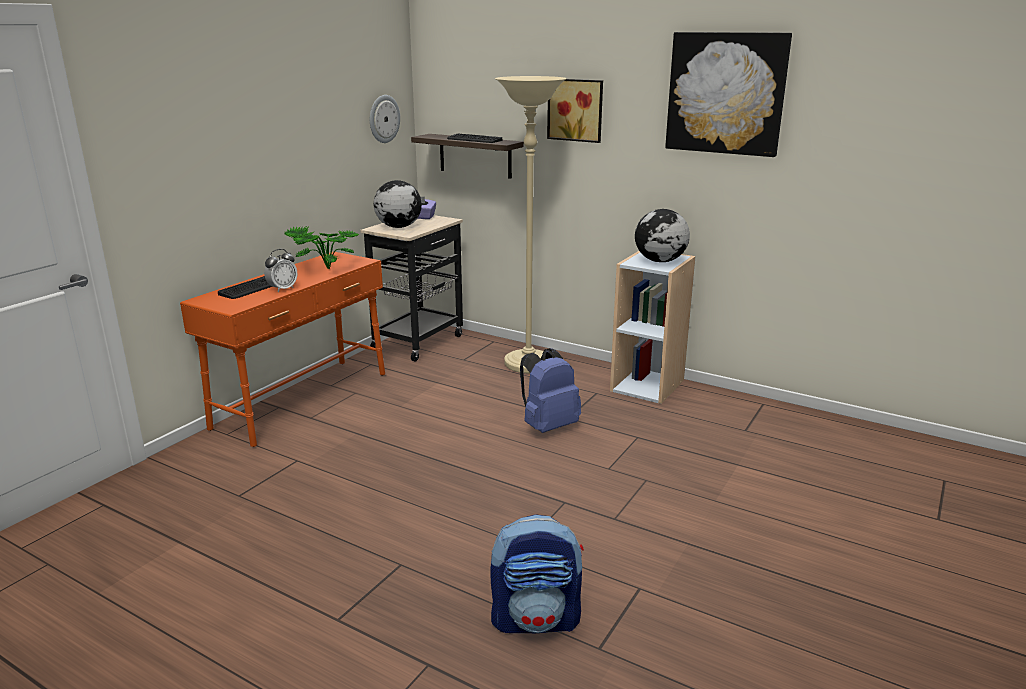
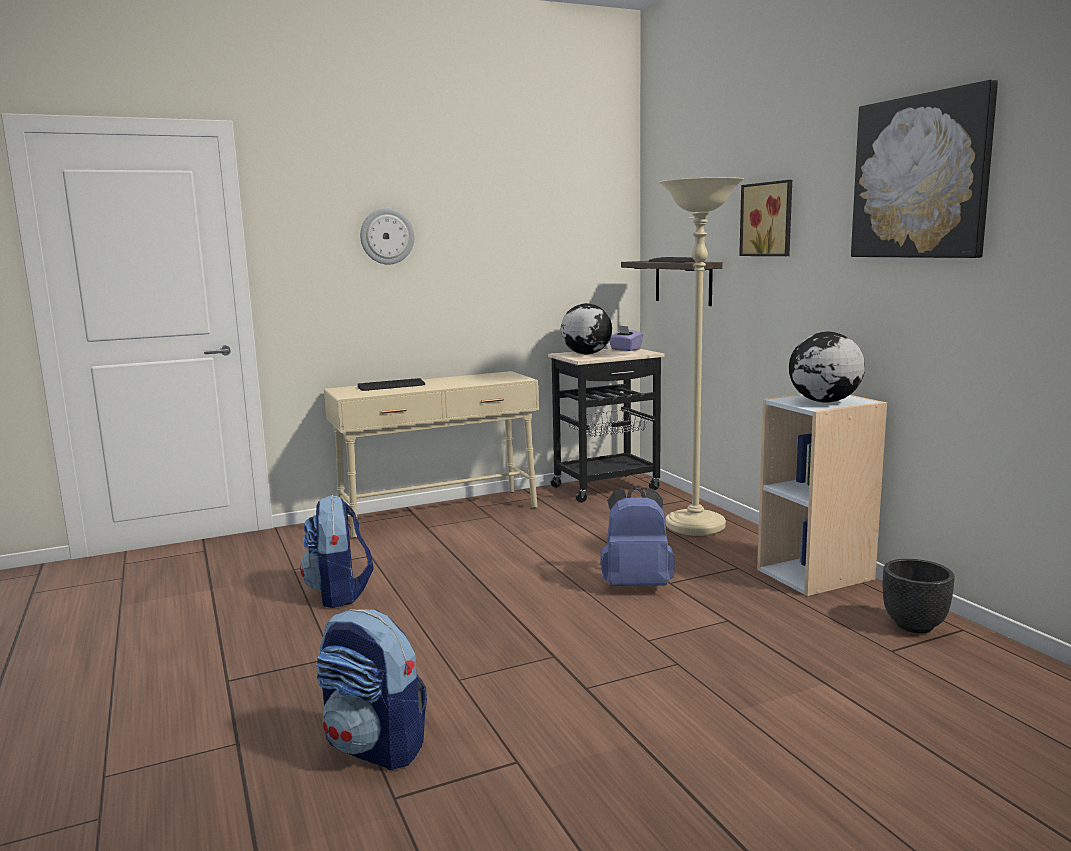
camera: 35 degrees right, 10 degrees down
(282, 289) = (412, 389): alarm clock -> none
(303, 400) = (439, 513): orange console table -> beige console table
(322, 506) = (339, 594): none -> backpack
(323, 269) = (475, 380): potted plant -> none
(383, 119) = (593, 242): wall clock -> wall clock (387, 236)
(738, 408) = (914, 625): none -> black planter

